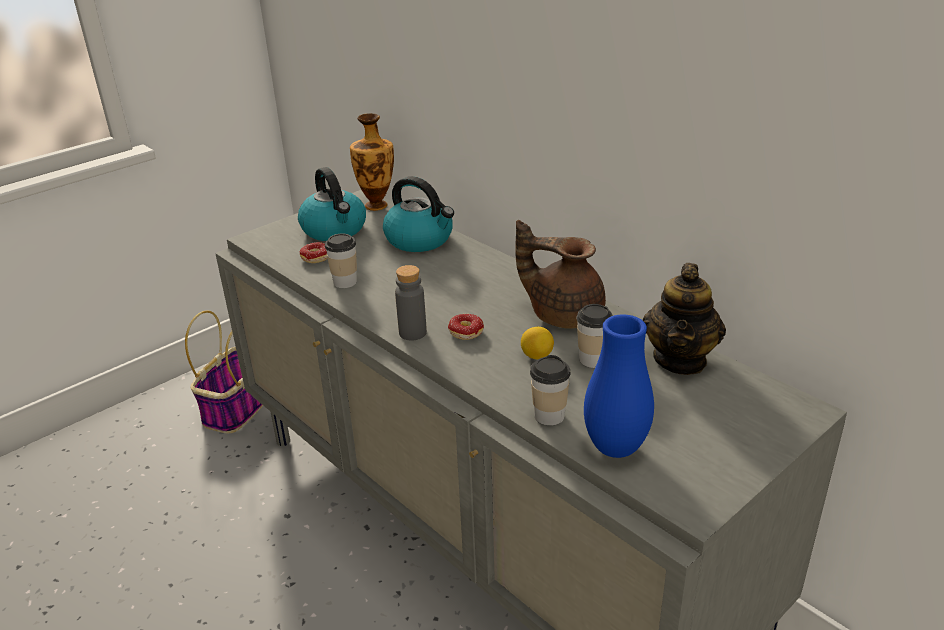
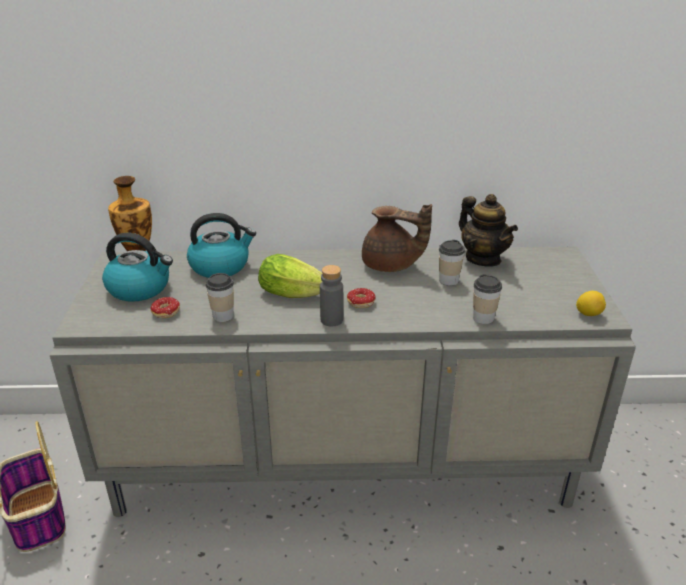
camera: 50 degrees left, 0 degrees up
(430, 294) = (296, 294): none -> lettuce
(536, 356) = (420, 294): lemon -> lemon (588, 314)
(563, 314) = (391, 266): brown teapot -> brown teapot turned 135 degrees counterclockwise
(615, 448) = (535, 313): blue vase -> none

